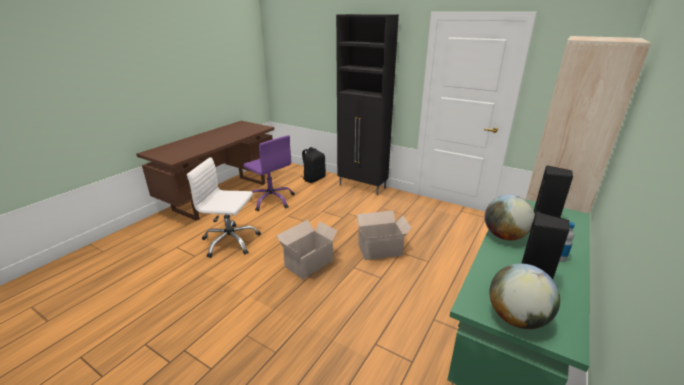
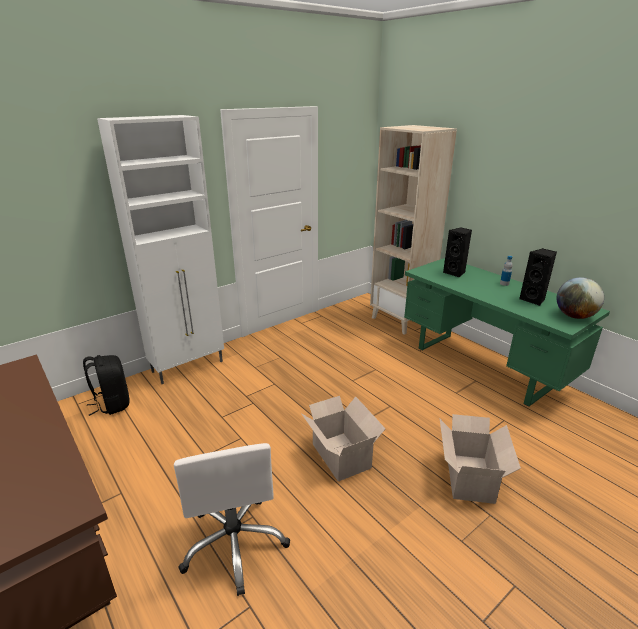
camera: 70 degrees left, 0 degrees up
(230, 241) = (235, 543): white office chair -> white office chair turned 45 degrees counterclockwise
(271, 200) = (135, 467): purple office chair -> none
(362, 187) = (189, 366): black cabinet -> white cabinet
(381, 250) = (342, 392): cardboard box -> cardboard box (470, 476)
(504, 236) = (474, 290): globe -> none

